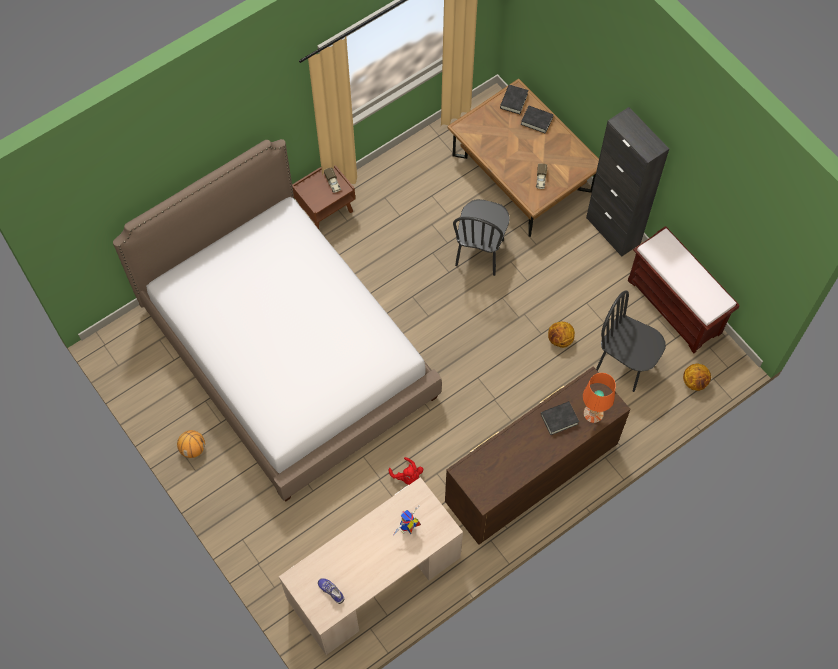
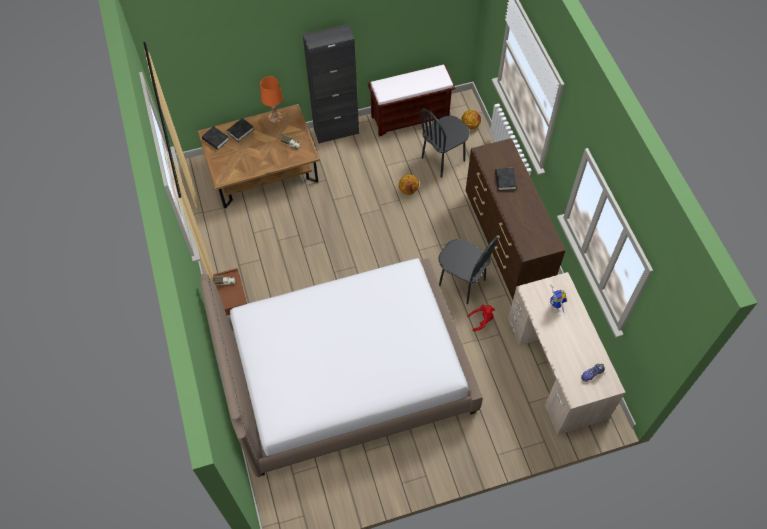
camera: 70 degrees left, 5 degrees down
(193, 448) = (405, 472): basketball -> none
(480, 253) = (317, 216): black chair -> black chair (461, 283)
(593, 413) = (507, 160): orange table lamp -> orange table lamp (275, 117)

